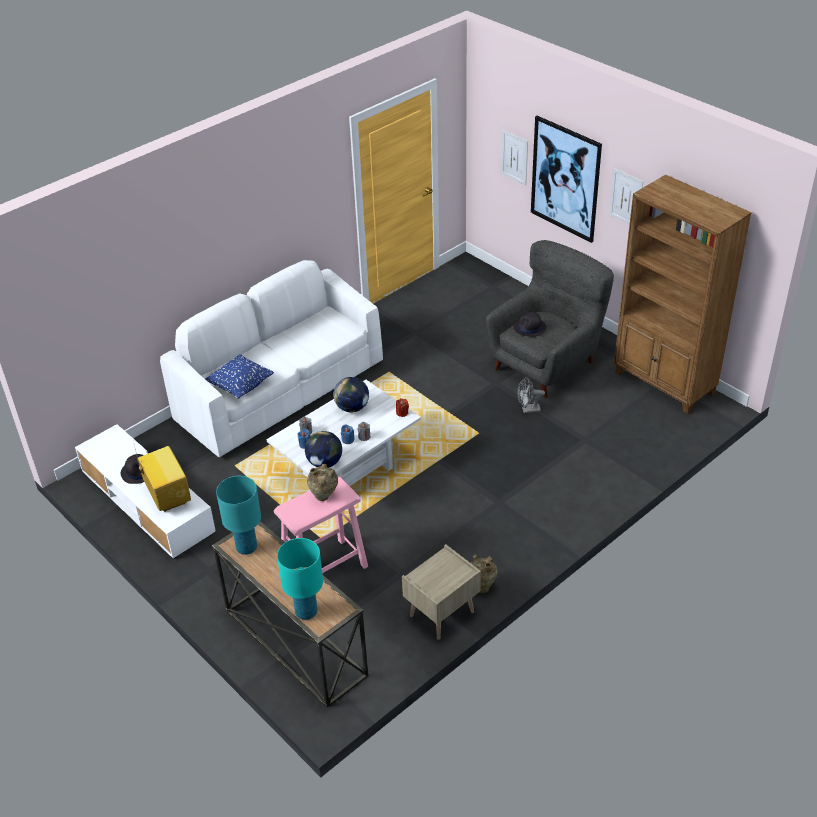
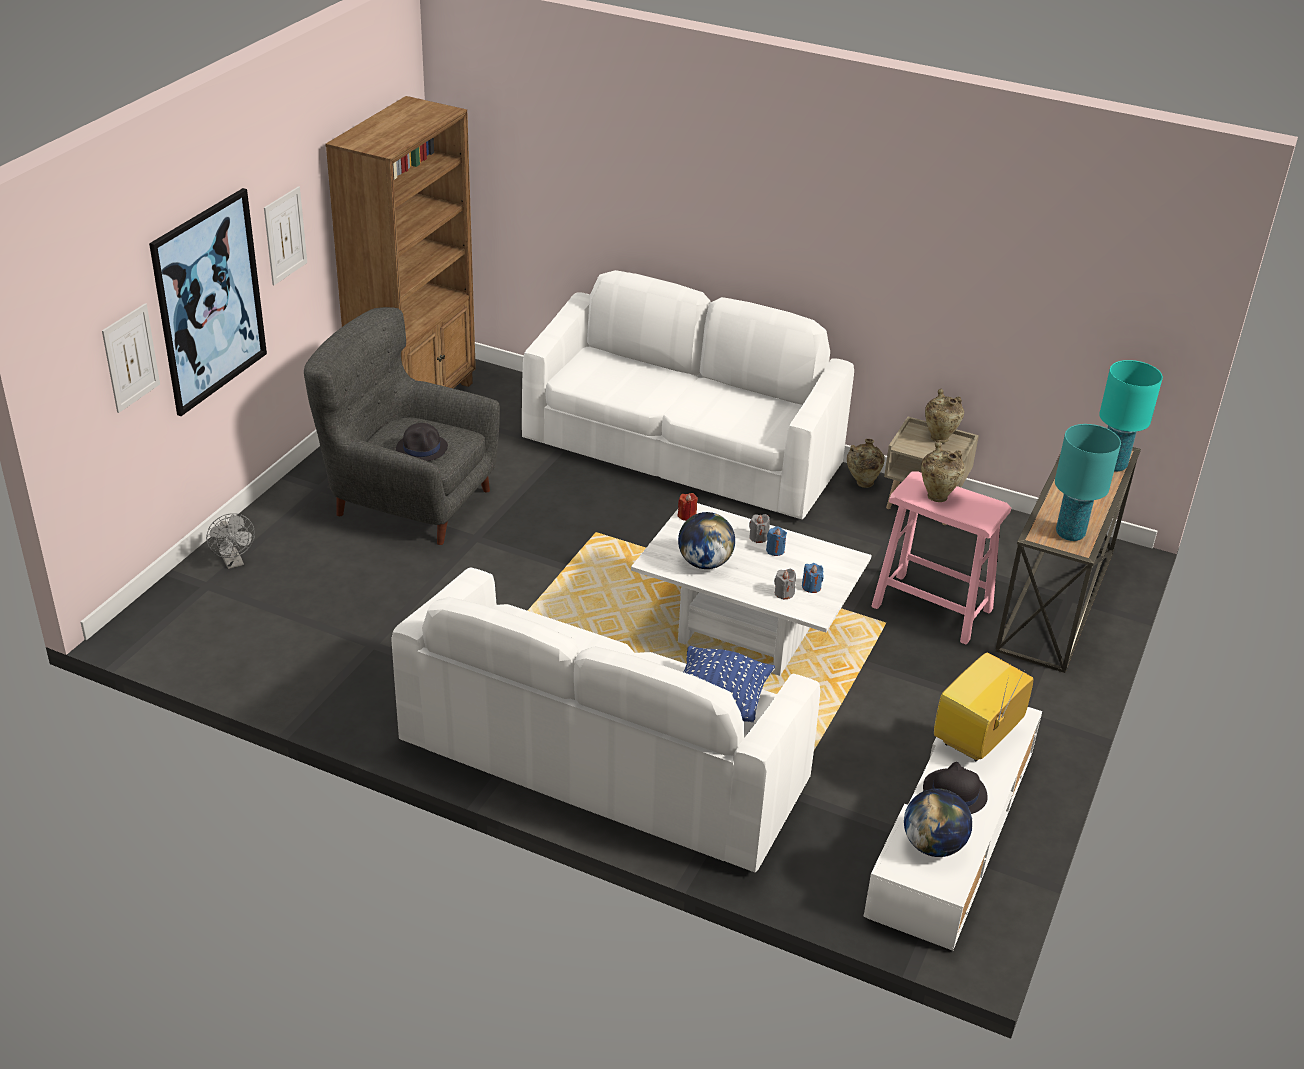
camera: 115 degrees left, 5 degrees down
(325, 463) = (834, 559): globe -> globe (933, 845)
(447, 582) = (939, 437): none -> beige vase
(528, 410) = (523, 500): grey fan -> grey fan (234, 562)
(557, 497) = (681, 454): none -> white sofa

